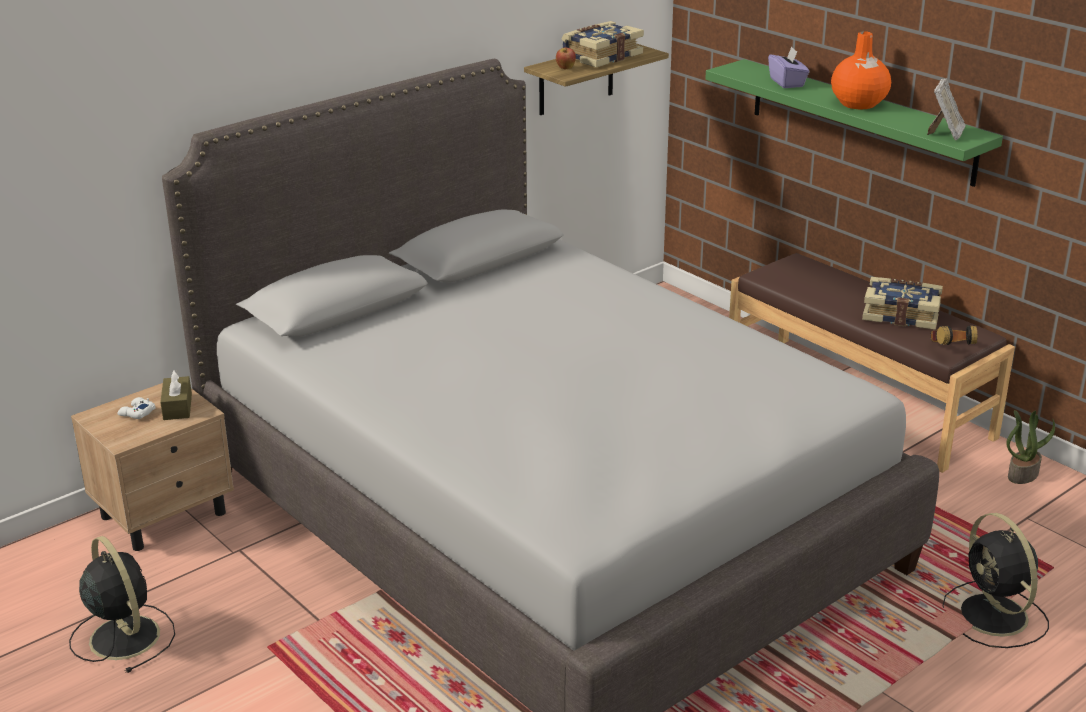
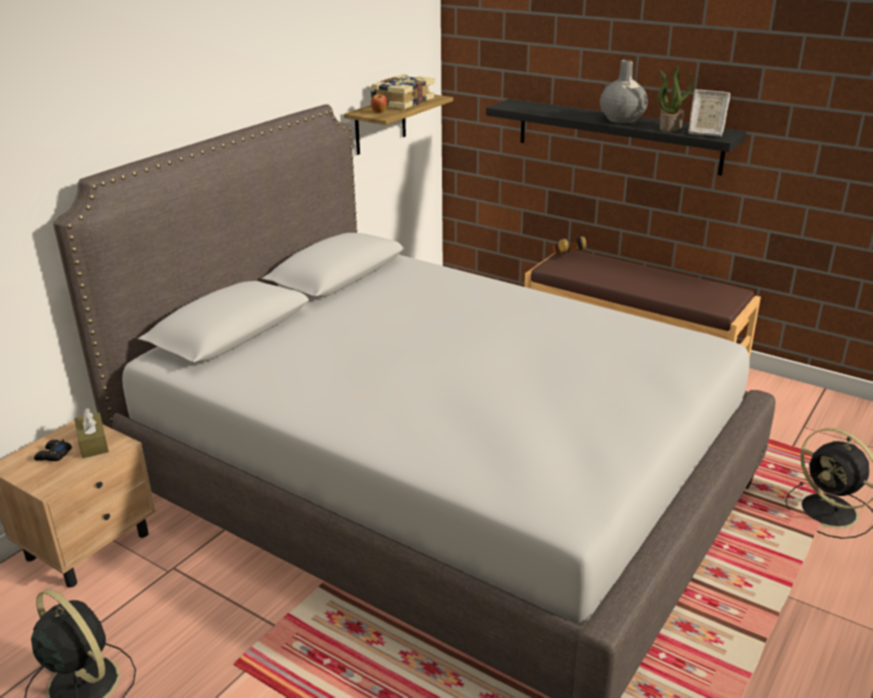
camera: 15 degrees left, 0 degrees up
(136, 413) = (53, 455): white game controller -> black game controller
(787, 82) = (555, 110): purple tissue box -> none
(858, 104) = (621, 120): orange vase -> grey vase
(861, 121) = (617, 136): green shelf -> black shelf
(901, 314) = (669, 283): book -> none
(946, 133) = (705, 133): picture frame -> picture frame turned 105 degrees clockwise
(950, 351) = (722, 305): headphones -> headphones (567, 257)
(1022, 474) = (780, 394): potted plant -> potted plant (670, 127)

